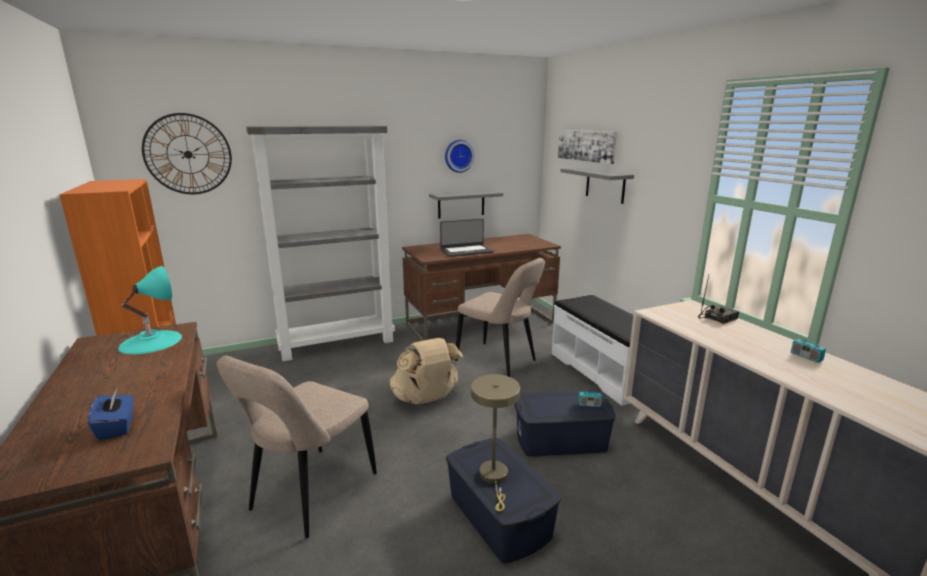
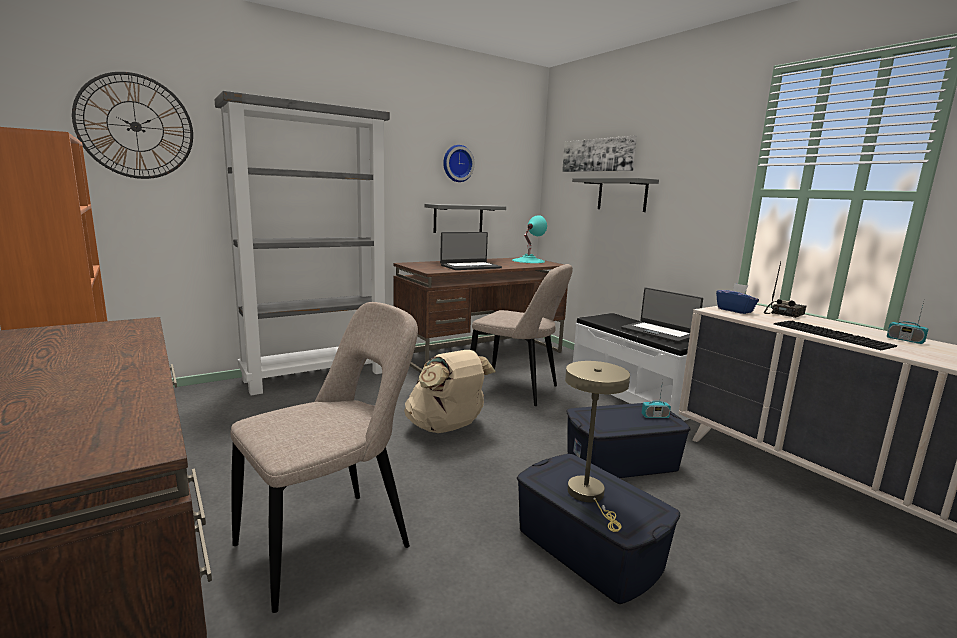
camera: 10 degrees left, 5 degrees down
(117, 427) = (75, 421): blue tissue box -> blue tissue box (735, 310)
(151, 342) = (98, 334): turquoise table lamp -> turquoise table lamp (528, 260)
(310, 494) = (331, 543): beige chair -> beige chair turned 150 degrees counterclockwise
(621, 320) = (659, 332): none -> laptop
(739, 348) = (833, 334): none -> keyboard

